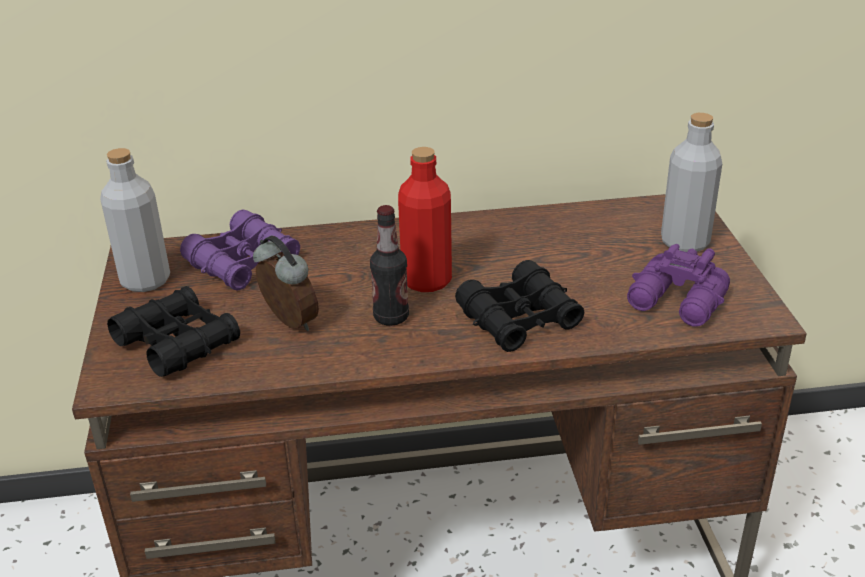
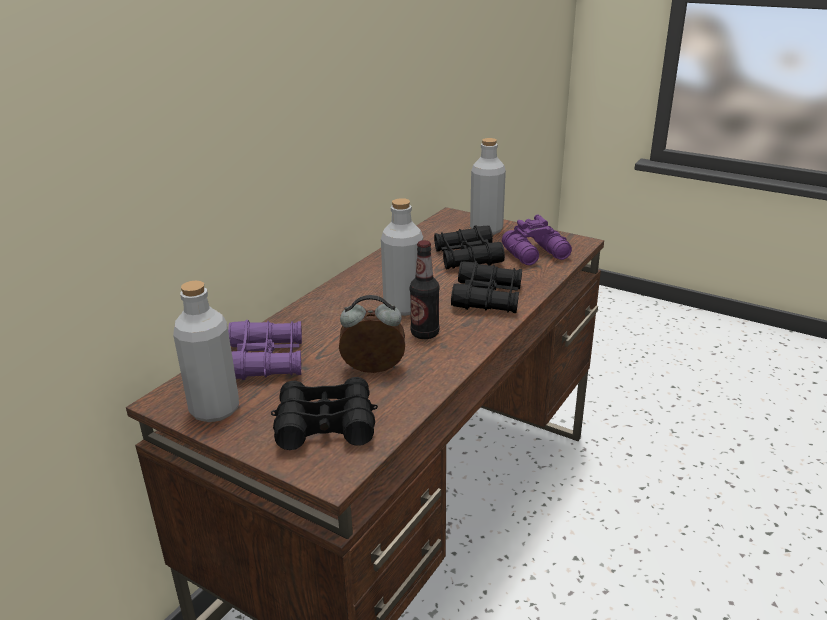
camera: 50 degrees left, 5 degrees down
(426, 280) = (403, 307): red bottle -> grey bottle
(594, 263) = (467, 257): none -> black binoculars

